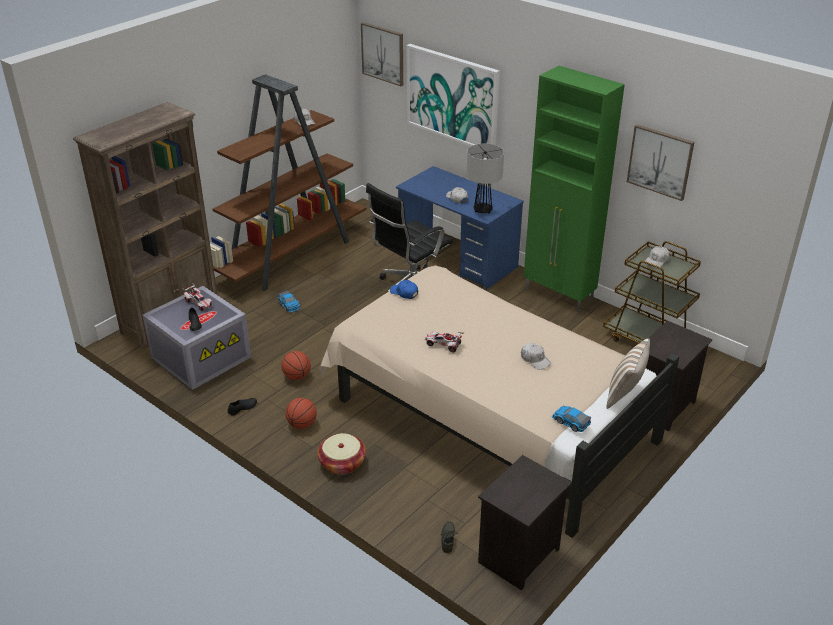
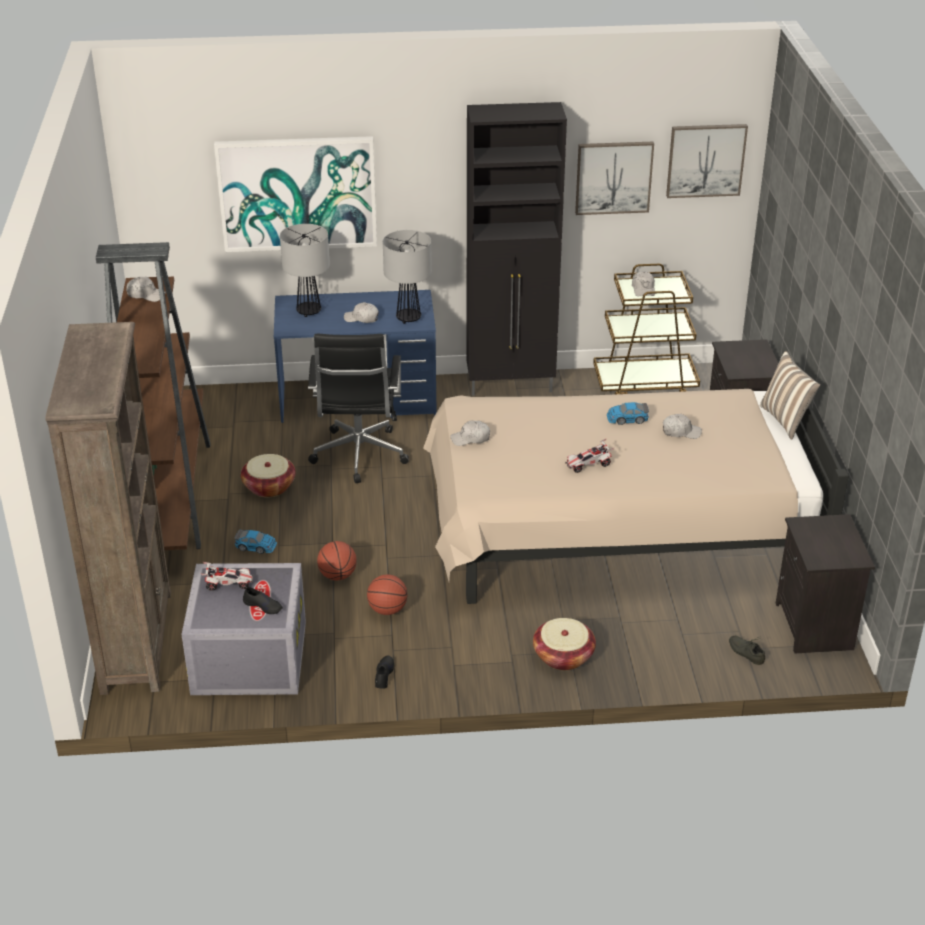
camera: 45 degrees left, 0 degrees up
(302, 424) = (469, 649): basketball -> basketball (338, 575)
(342, 279) = (269, 487): none -> basket
(383, 53) = (165, 168): picture -> picture (705, 160)
(404, 293) = (470, 439): blue cap -> white cap
(435, 182) = (309, 312): none -> table lamp
(559, 295) = (511, 385): green cabinet -> black cabinet
(570, 422) = (787, 465): toy car -> toy car (627, 418)

